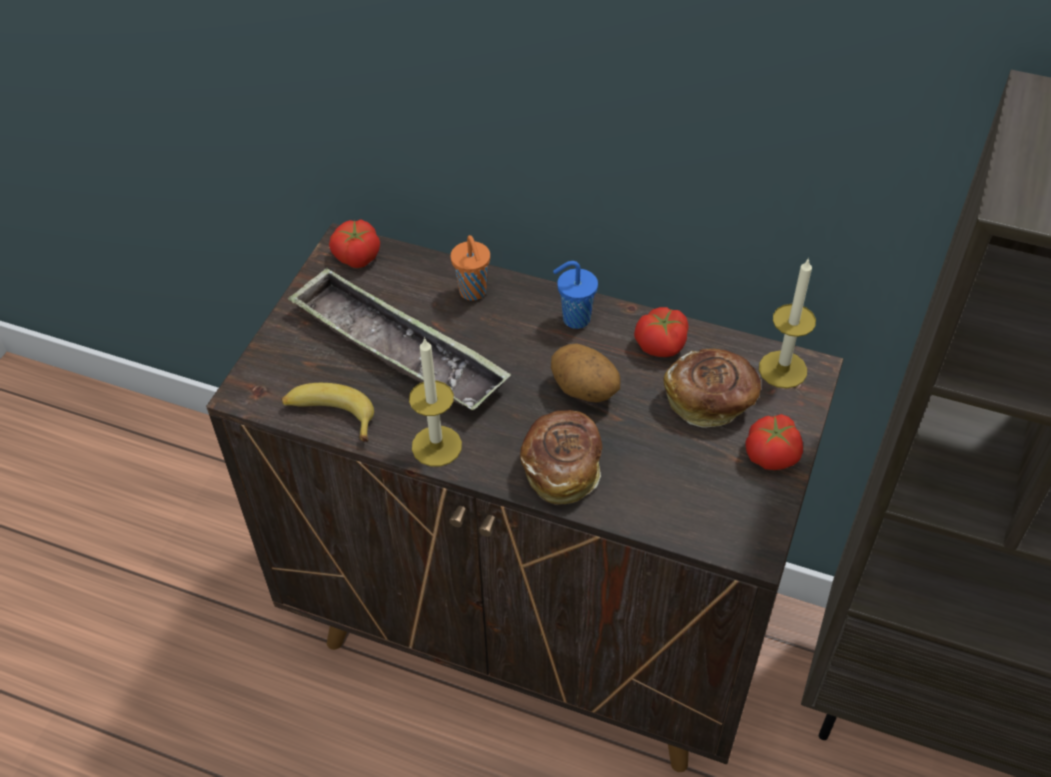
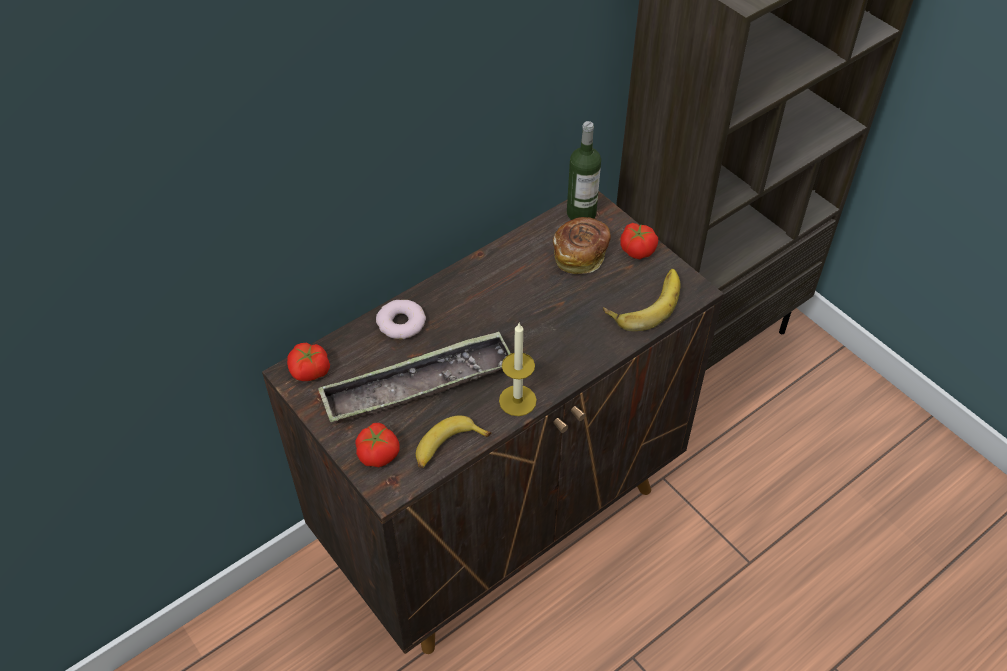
camera: 60 degrees left, 0 degrees up
(473, 292) = (401, 323): orange cup -> donut
(562, 469) = (581, 346): bread -> none
(574, 319) = (466, 284): blue cup -> none
(583, 391) = (528, 308): potato -> none
(662, 345) = (521, 254): tomato -> tomato (379, 453)
(687, 501) = (644, 302): none -> banana
(782, 369) = (581, 213): candle -> bottle

